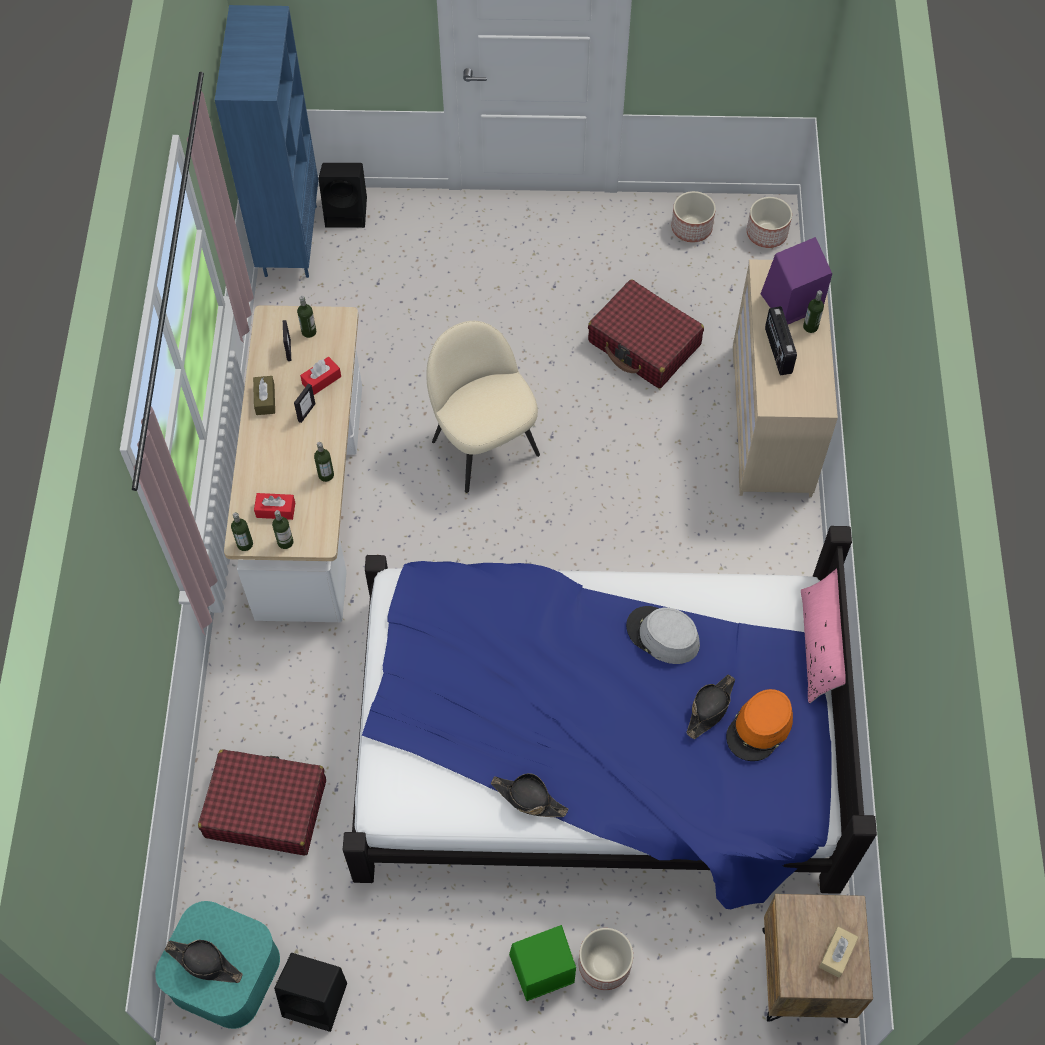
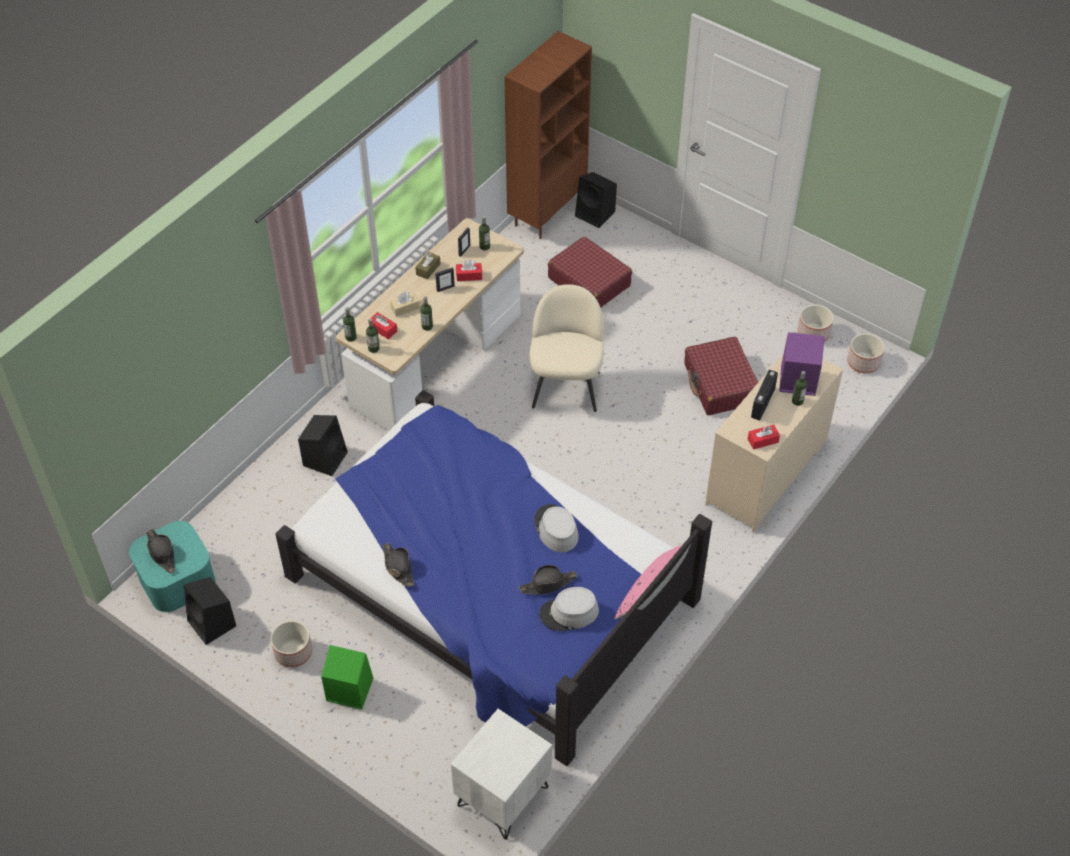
camera: 35 degrees right, 10 degrees down
(265, 808) = (270, 508): red suitcase -> red suitcase (589, 281)
(279, 702) = (325, 458): none -> black speaker
(289, 240) = (547, 212): blue bookcase -> brown bookcase
(605, 965) = (388, 711): planter -> planter (293, 652)
(759, 728) = (569, 613): orange hat -> grey hat
(805, 975) = (503, 796): brown nightstand -> white nightstand
(813, 395) = (763, 440): none -> red tissue box
(837, 954) = (505, 763): beige tissue box -> beige tissue box (405, 308)

